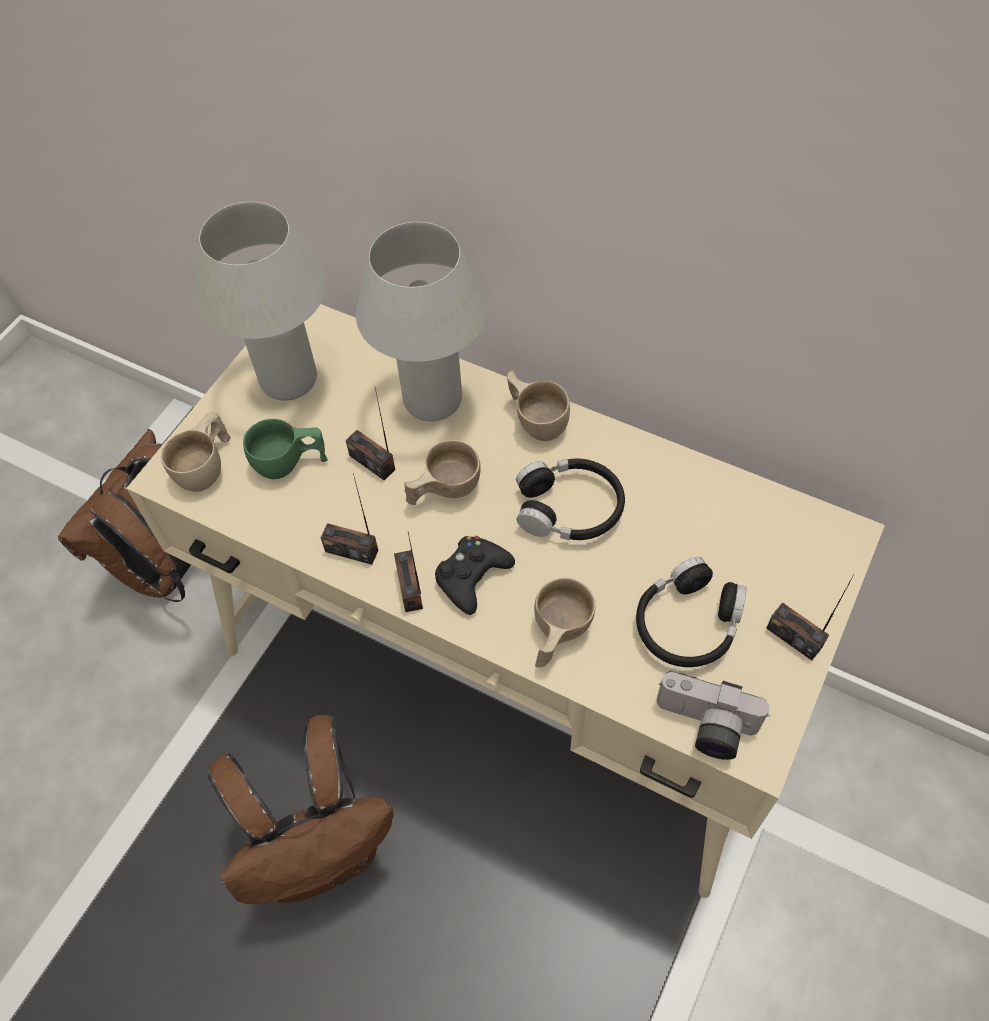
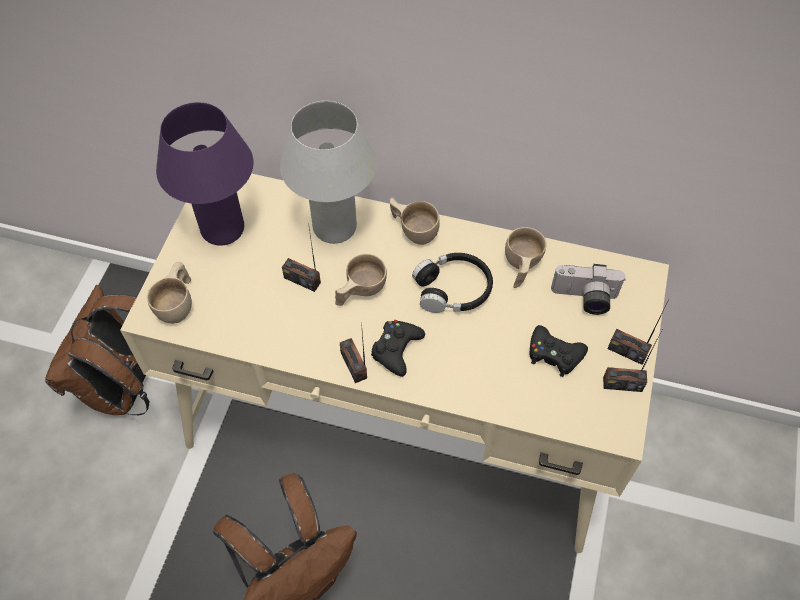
camera: 15 degrees left, 0 degrees up
(289, 379) = (223, 229): white table lamp -> purple table lamp
(290, 464) = (241, 291): green cup -> none
(352, 550) = (304, 346): radio -> radio (622, 384)
(557, 635) = (466, 379): beige cup -> beige cup (520, 267)
(688, 623) = (554, 354): black headphones -> black game controller
(704, 727) = (582, 423): camera -> camera (584, 299)

